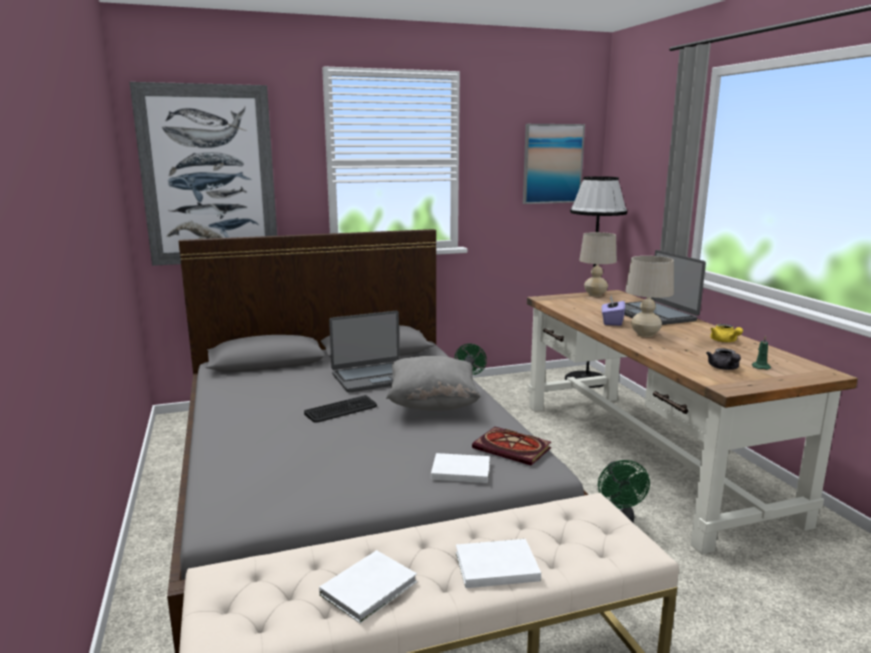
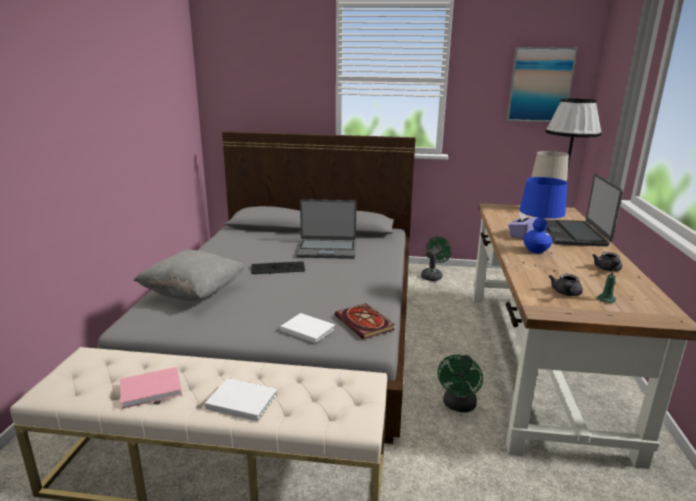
camera: 25 degrees right, 5 degrees up
(209, 176) = (250, 85): picture -> none
(371, 588) = (153, 389): white book -> pink book
(432, 404) = (345, 277): grey pillow -> grey pillow (193, 293)
(645, 334) = (536, 250): beige table lamp -> blue table lamp
(725, 341) = (607, 269): yellow teapot -> grey teapot

